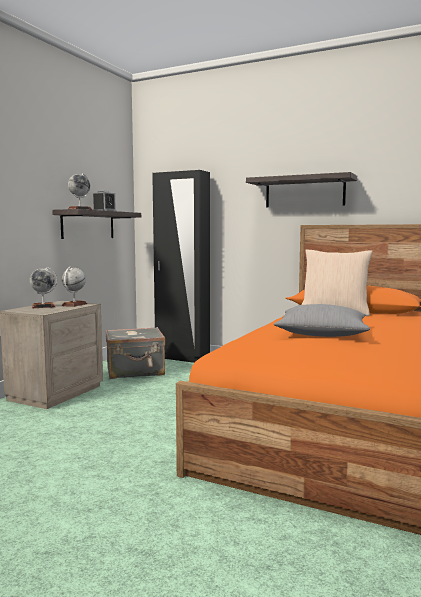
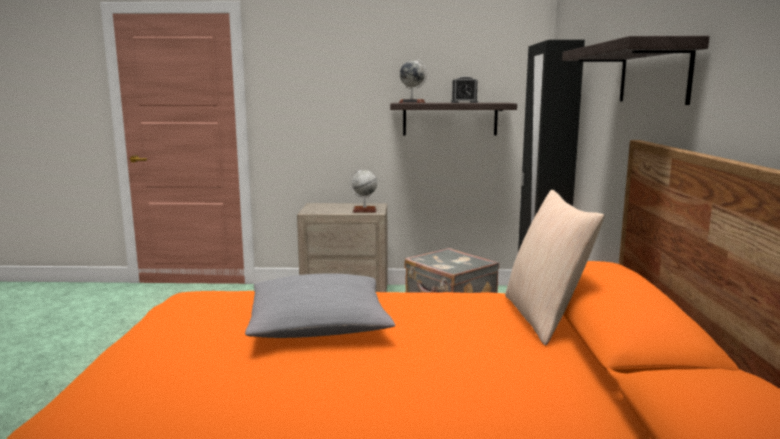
camera: 65 degrees right, 5 degrees up
(43, 306) = (342, 206): globe -> none

